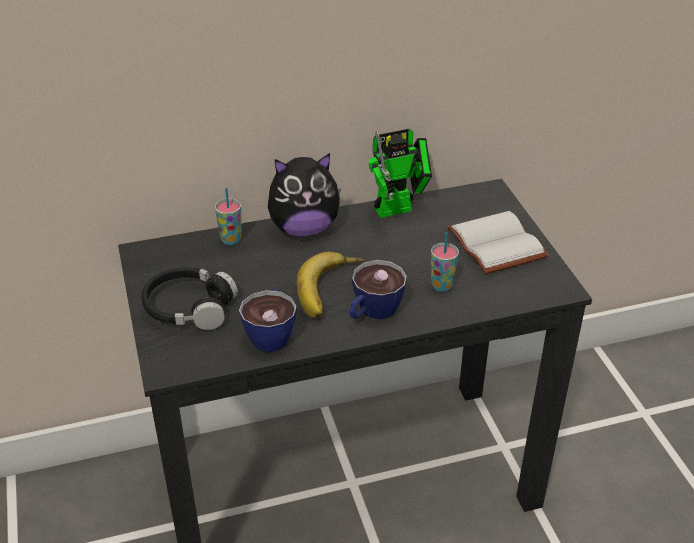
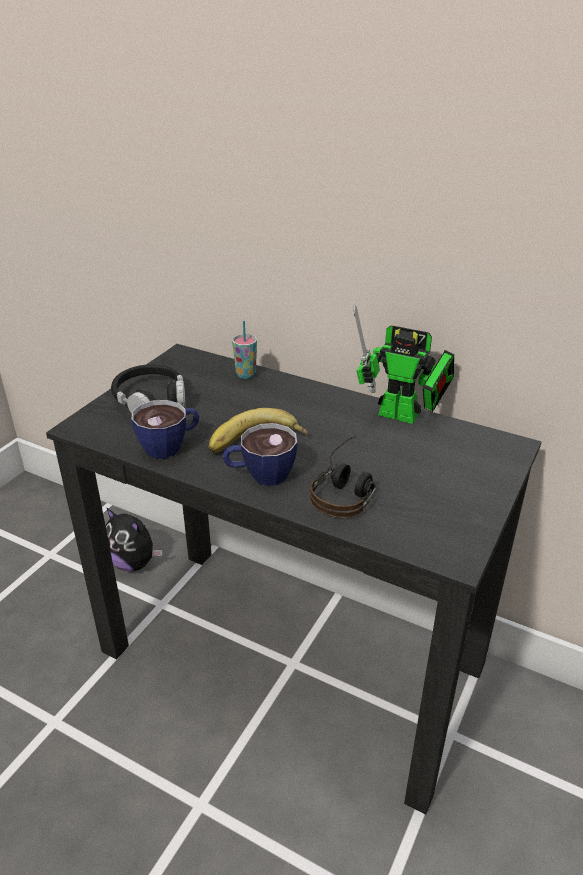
camera: 45 degrees right, 5 degrees down
(304, 228) = (307, 393): plush toy -> plush toy (133, 562)
(442, 286) = (346, 489): cup -> headphones
(499, 244) = (452, 489): white book -> none

